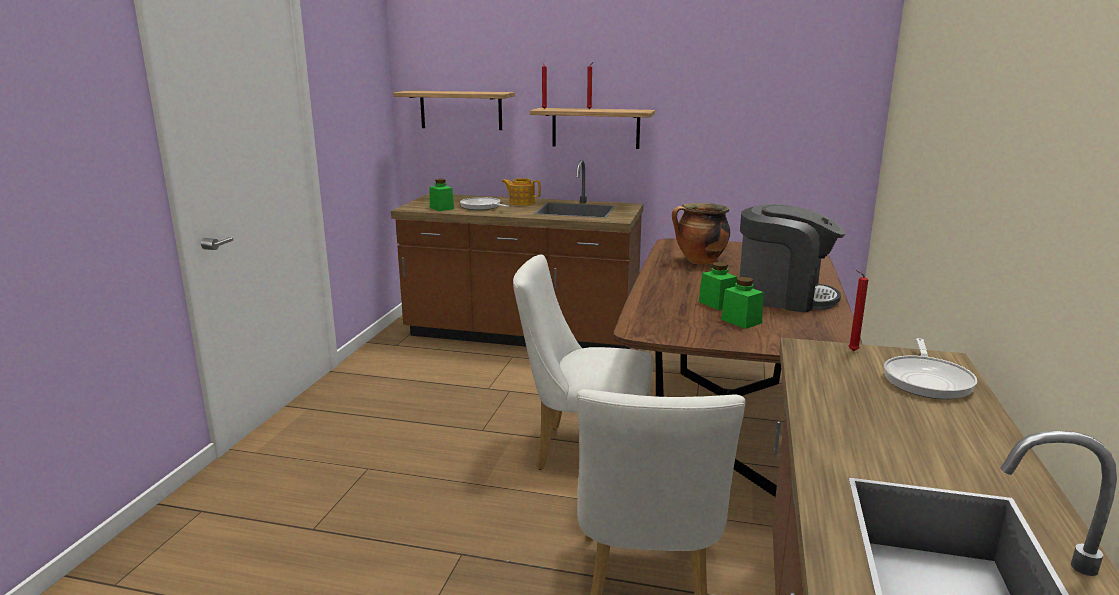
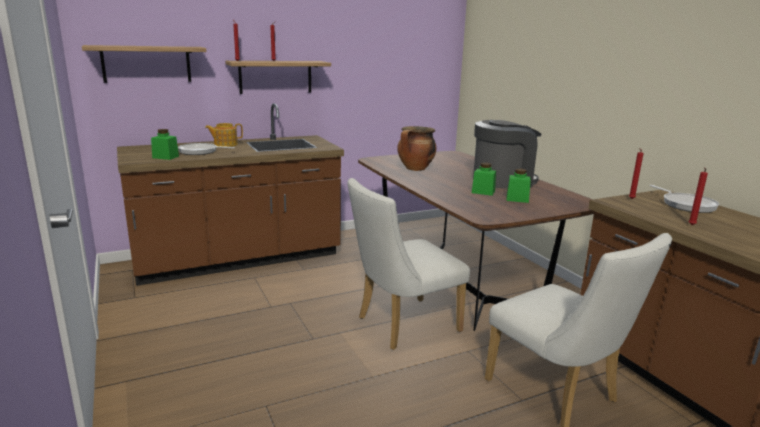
camera: 40 degrees left, 0 degrees up
(837, 403) = (691, 225): none -> red candle

